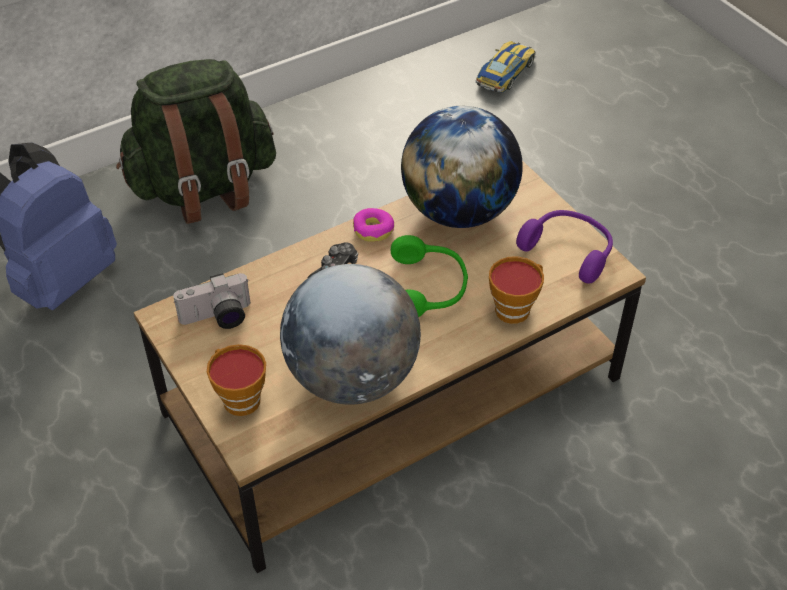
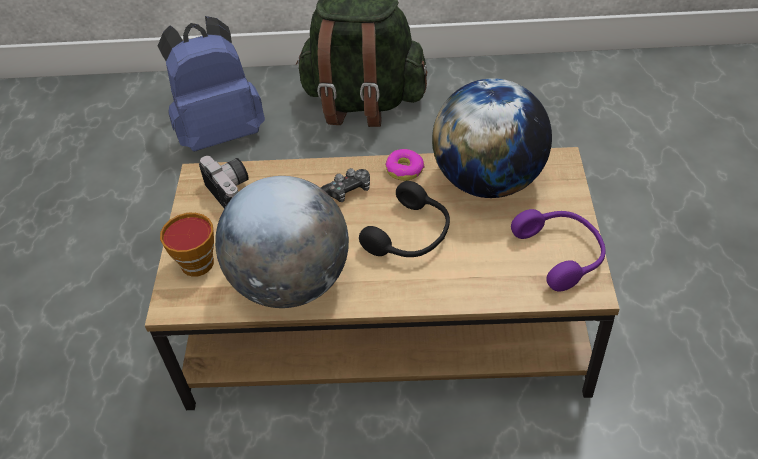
camera: 35 degrees right, 0 degrees up
(218, 318) = (233, 192): camera -> camera turned 135 degrees counterclockwise
(428, 288) = (411, 235): green headphones -> black headphones
(505, 73) = (674, 91): toy car -> none
(515, 308) = (472, 284): cup -> none

